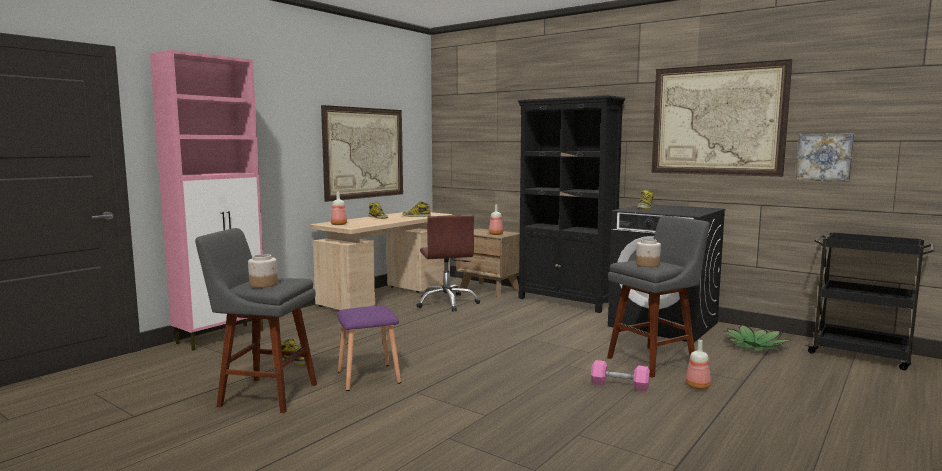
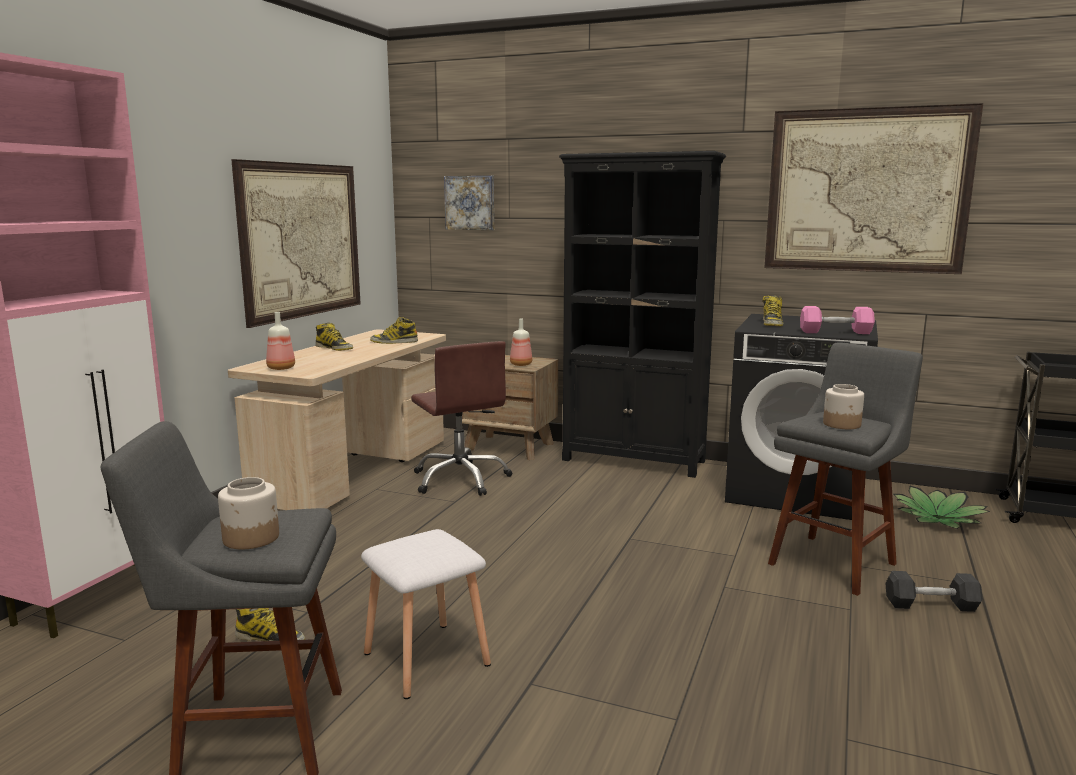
camera: 15 degrees left, 5 degrees up
(367, 377) = (424, 658): purple stool -> white stool
(619, 385) = (826, 618): pink dumbbell -> pink dumbbell (835, 332)
(698, 386) = (931, 605): bottle -> grey dumbbell
(824, 157) = (1021, 246): picture -> picture (470, 203)

